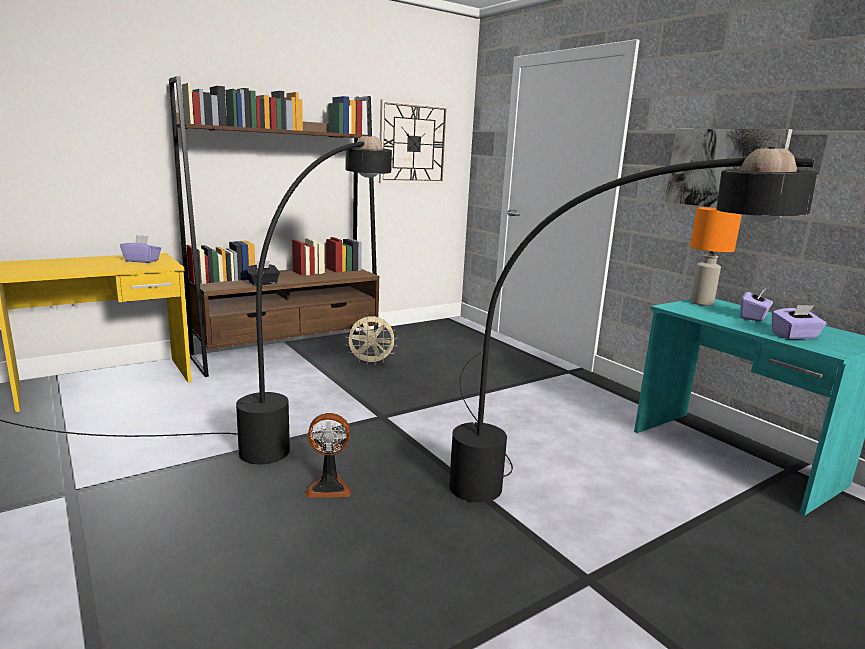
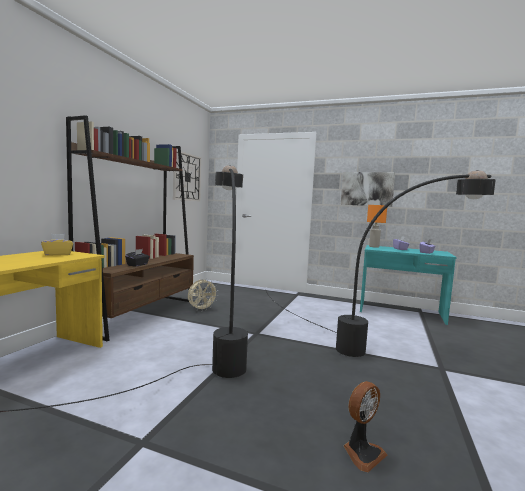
camera: 35 degrees left, 10 degrees down
(142, 261) = (58, 254): purple tissue box -> yellow tissue box
(329, 487) = (294, 373): fan -> fan (362, 453)

